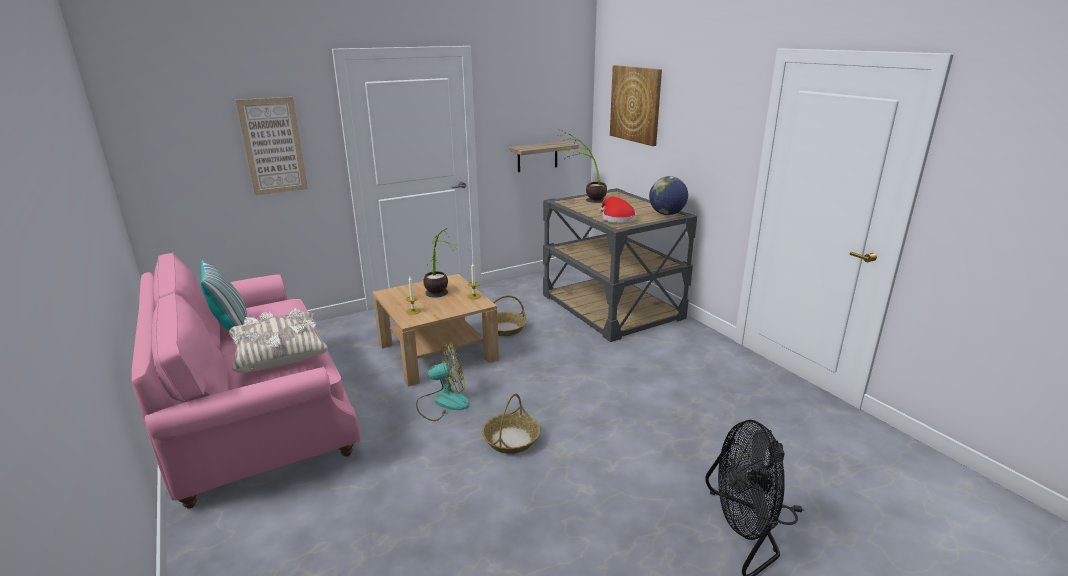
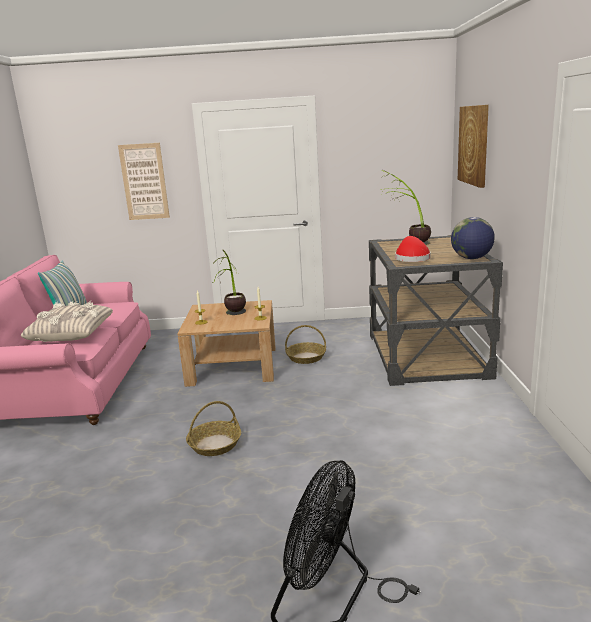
camera: 30 degrees right, 5 degrees down
(443, 402) = (196, 403): fan -> none
(537, 156) = (386, 200): shelf -> none

